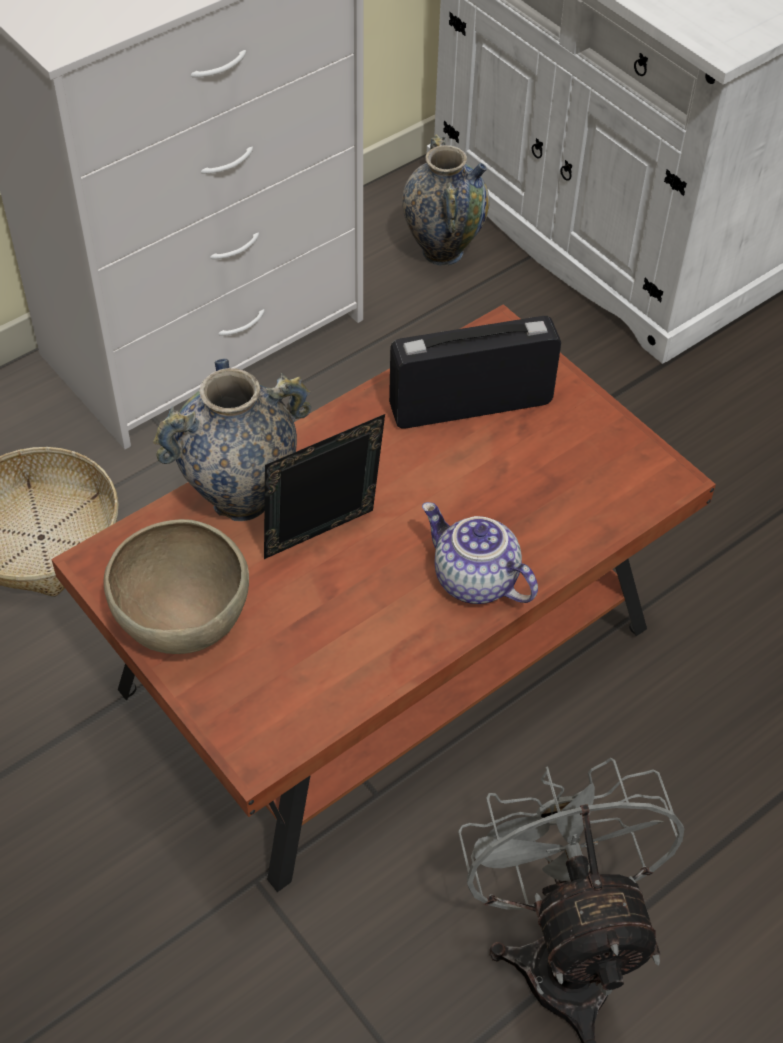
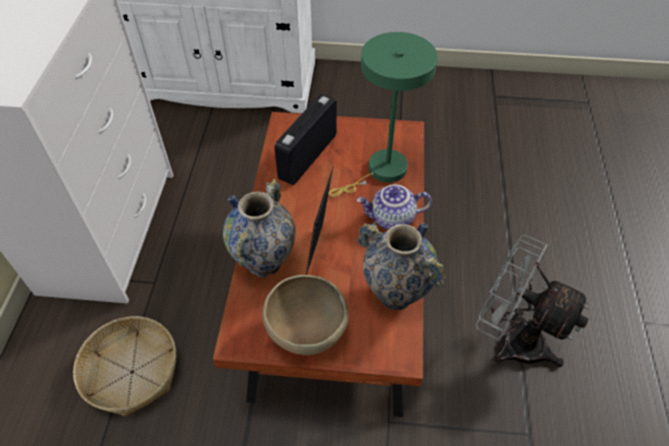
camera: 45 degrees left, 0 degrees up
(442, 251) = (175, 127): vase -> vase (395, 295)
(547, 505) = (381, 172): none -> green table lamp

